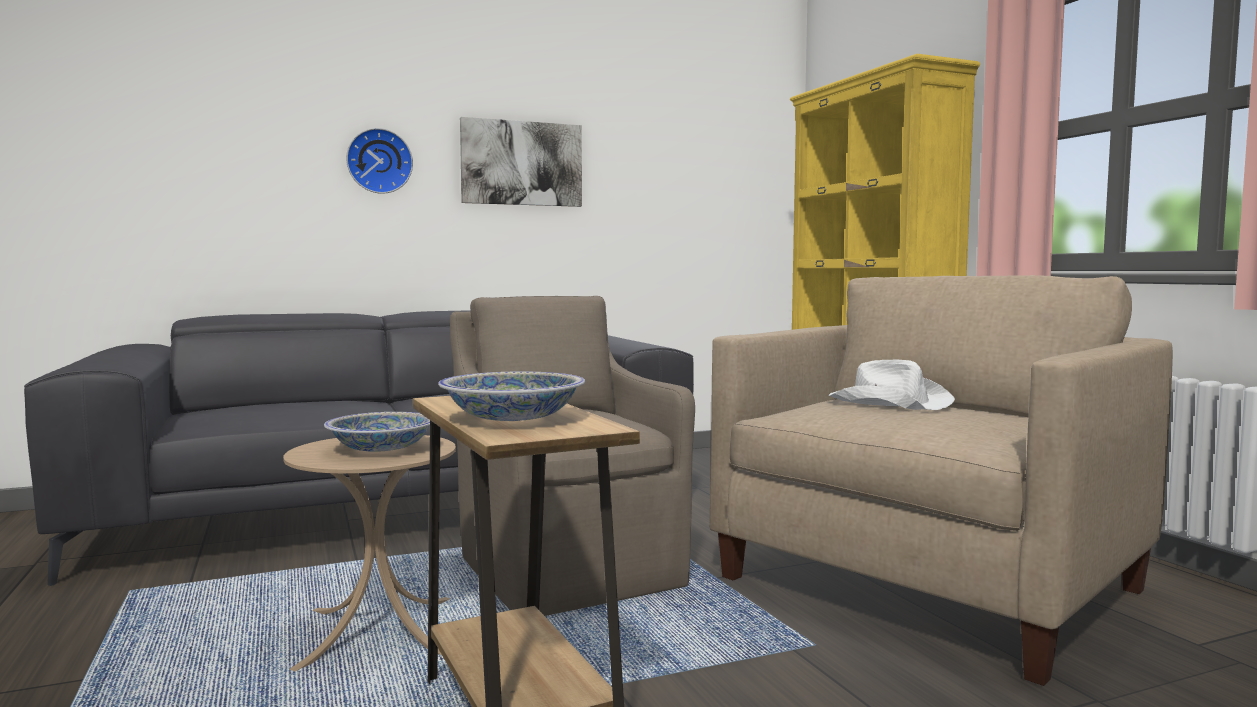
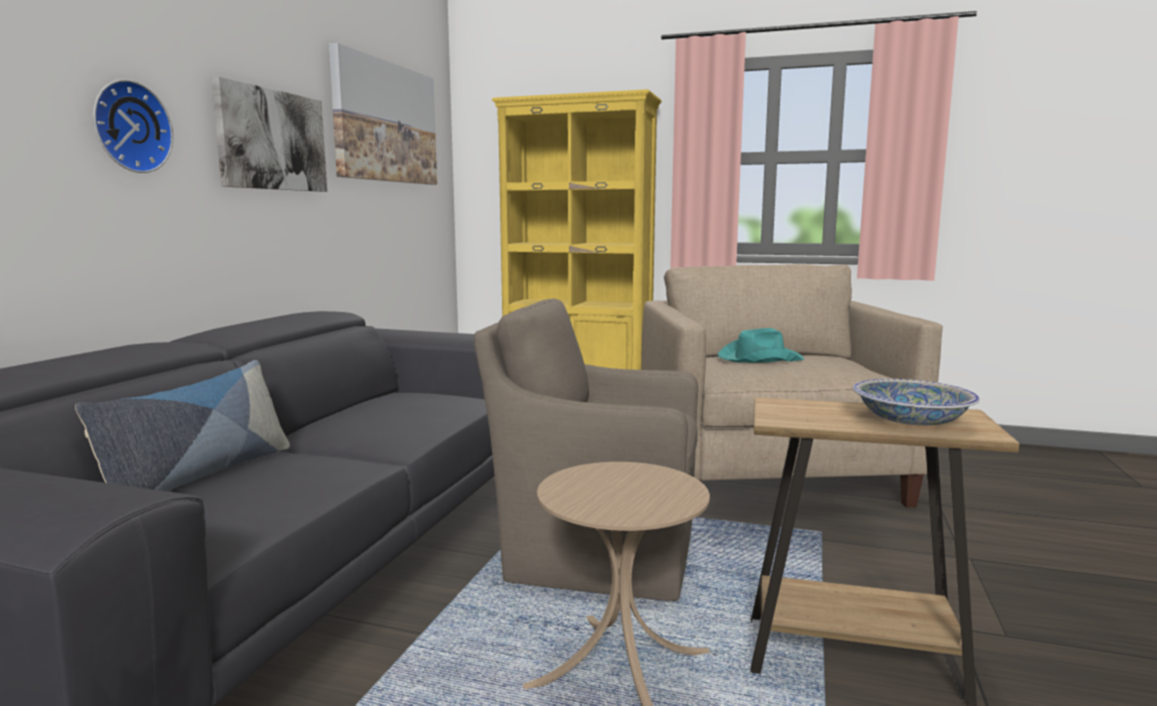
camera: 50 degrees left, 5 degrees up
(303, 402) = (200, 476): none -> pillow
(381, 449) = (631, 487): bowl -> none
(681, 138) = (385, 122): none -> picture
(888, 402) = (758, 358): white hat -> turquoise hat

